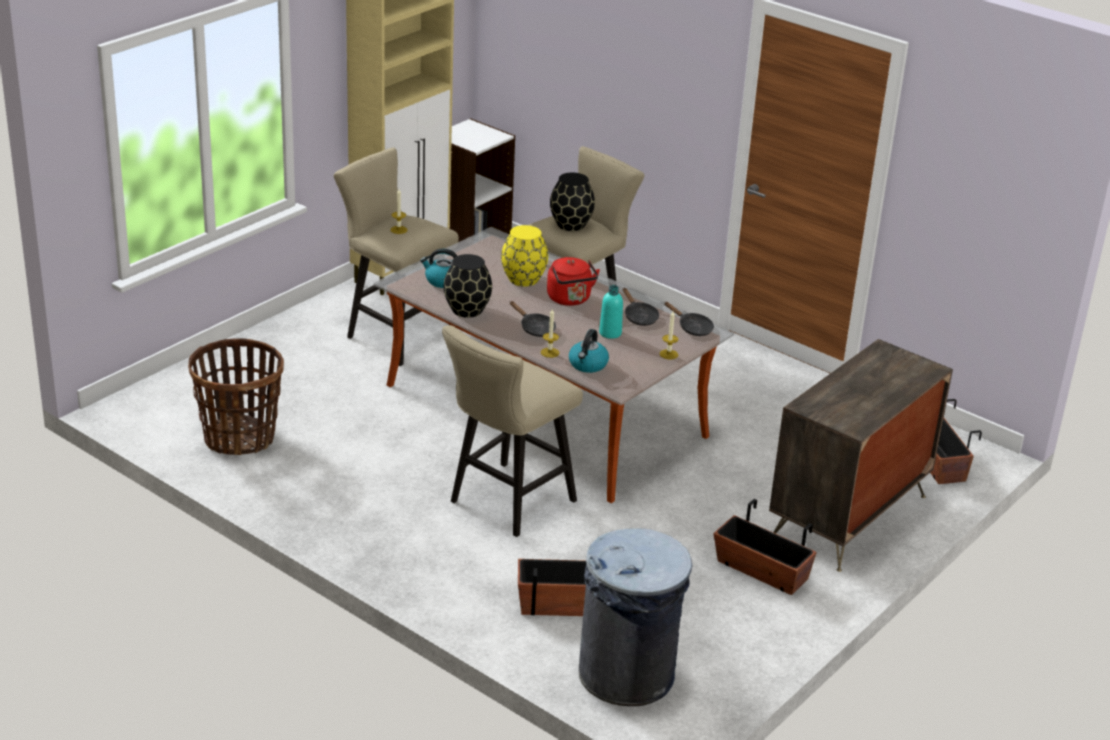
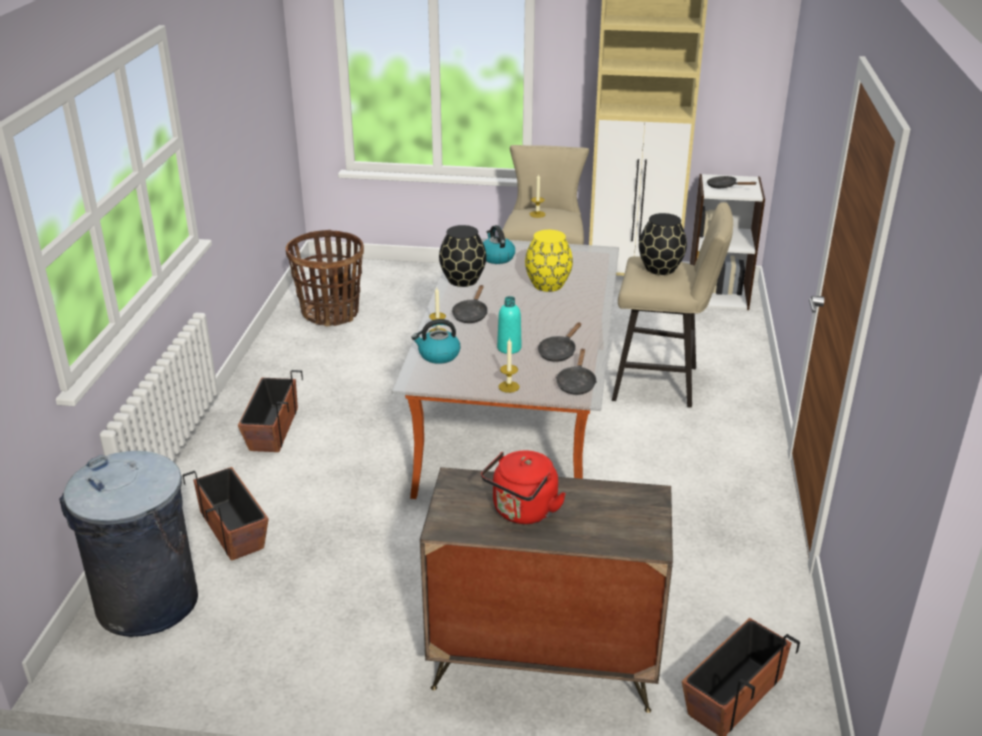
camera: 60 degrees right, 0 degrees up
(471, 138) = (724, 187): none -> black frying pan
(506, 504) = (355, 447): beige stool -> none
(570, 299) = (543, 313): red kettle -> red kettle (522, 512)
(761, 571) = (382, 630): planter -> planter (272, 429)

